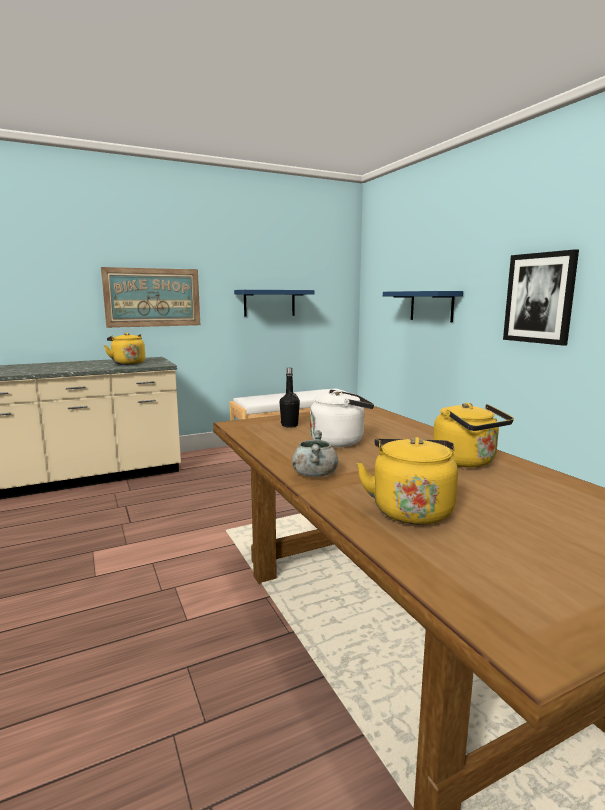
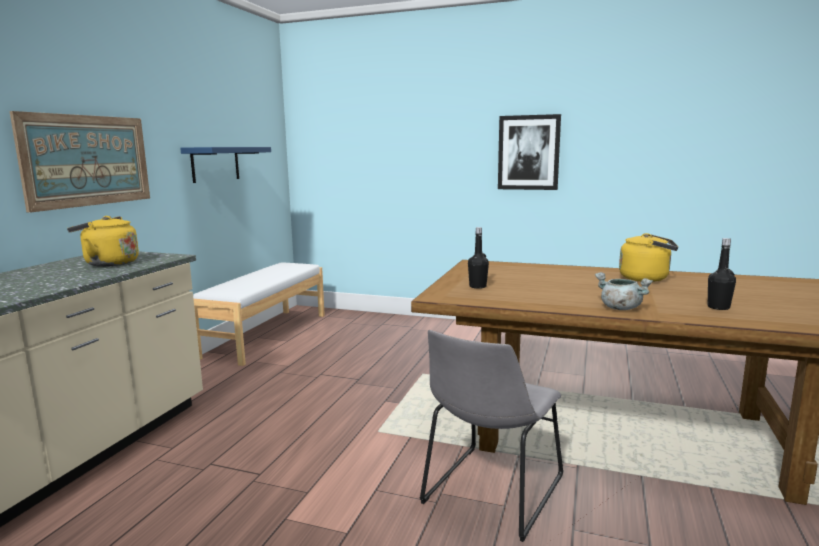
camera: 45 degrees left, 0 degrees up
(198, 606) = (490, 493): none -> grey chair
(340, 441) = (551, 287): white kettle -> none
(410, 509) = (718, 307): yellow kettle -> black bottle
(431, 306) = (405, 162): blue shelf -> none

